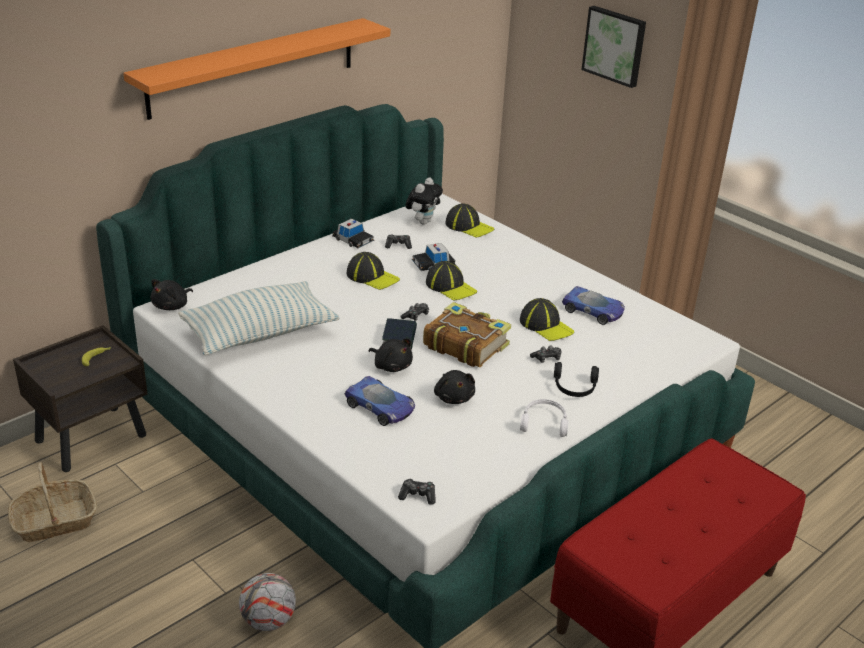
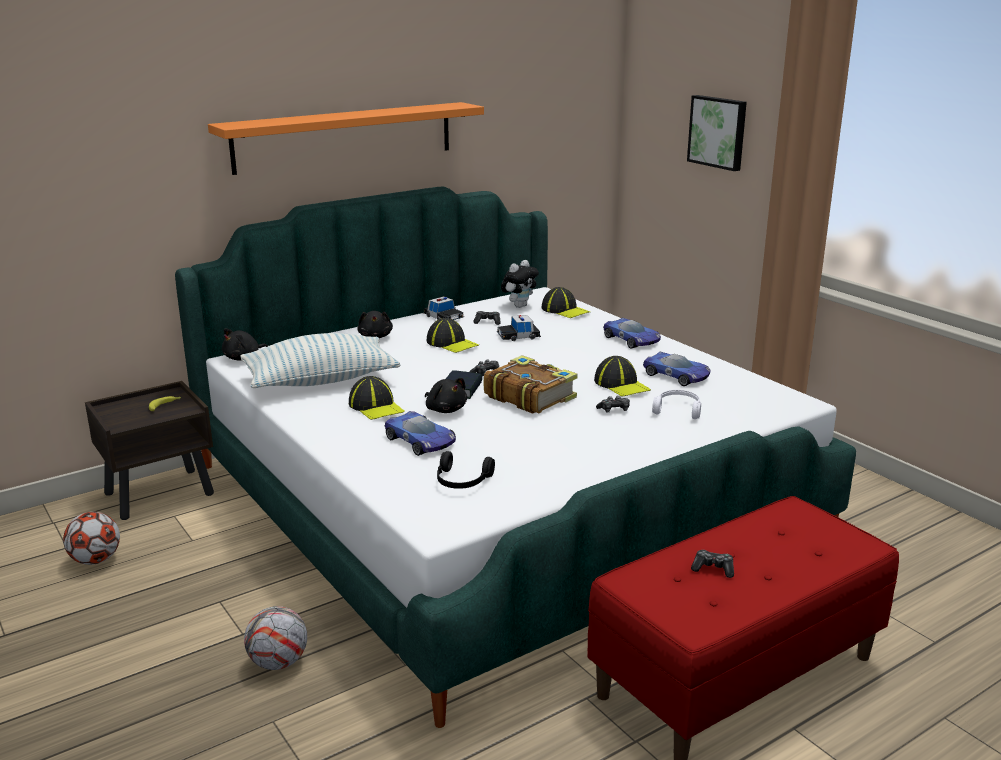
camera: 10 degrees right, 10 degrees down
(54, 521) = (95, 560): basket -> football
(418, 496) = (432, 514): game controller -> game controller (713, 569)
(451, 287) = (530, 353): cap -> cap (376, 407)
(454, 397) = (502, 436): black plush toy -> black plush toy (375, 337)
(542, 265) = (632, 340): none -> toy car
(544, 423) = (594, 461): white headphones -> white headphones (678, 409)
(574, 388) = (637, 434): black headphones -> black headphones (461, 481)

